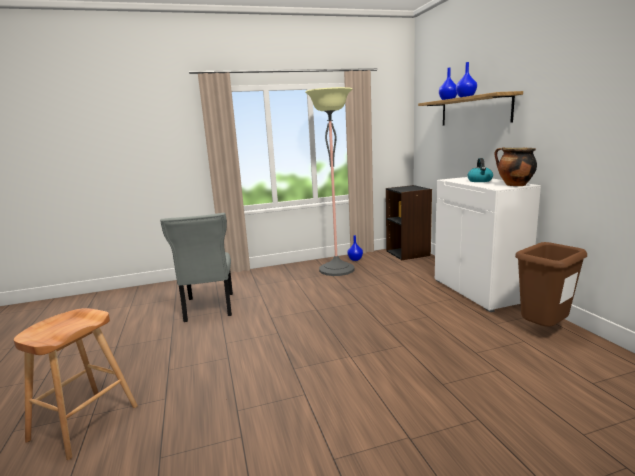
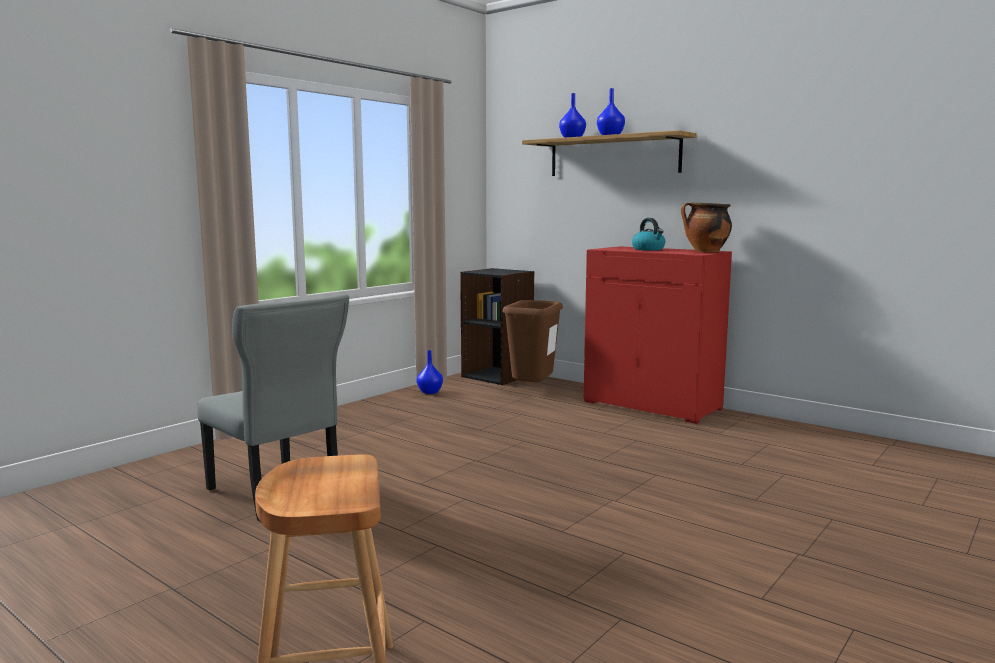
camera: 35 degrees left, 5 degrees down
(336, 269) = (421, 408): floor lamp -> none
(479, 291) = (653, 405): white cabinet -> red cabinet
(542, 331) = (771, 431): brown trash can -> brown trash can (532, 392)

